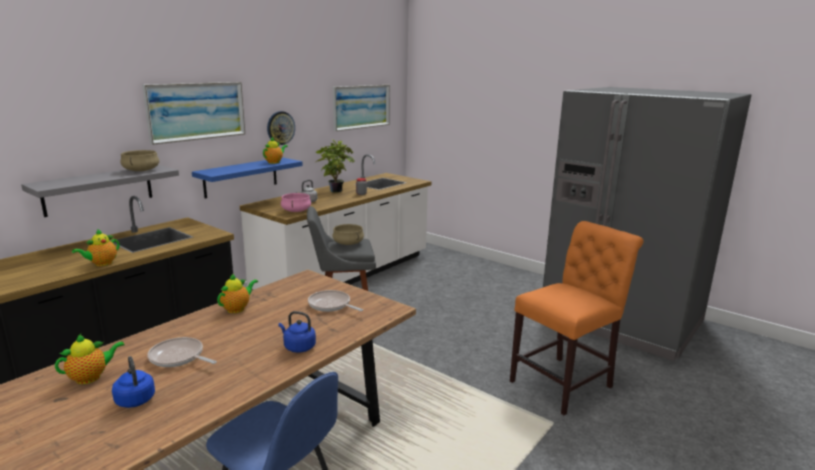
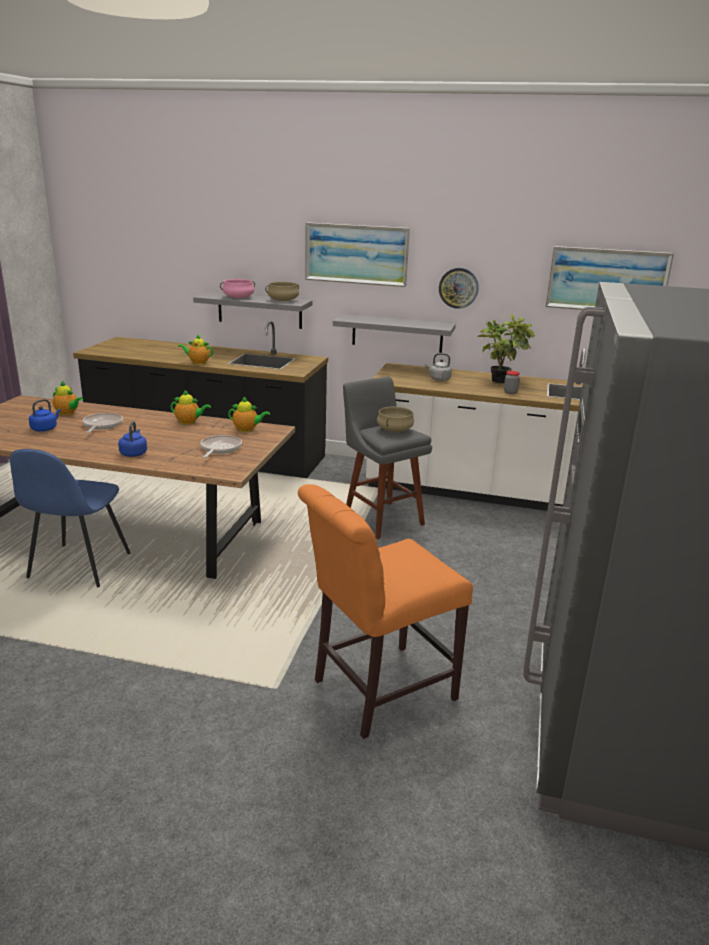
camera: 65 degrees right, 5 degrees up
(241, 177) = (397, 333): blue shelf -> grey shelf
(274, 162) = (424, 324): teapot -> teapot (247, 429)
(296, 211) = (400, 381): pink cooking pot -> pink cooking pot (238, 297)
(565, 382) = (377, 691): orange chair -> orange chair turned 120 degrees clockwise

